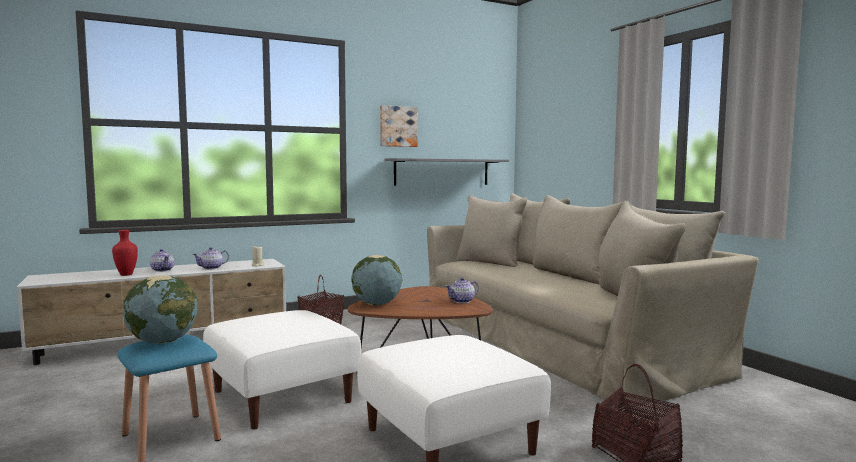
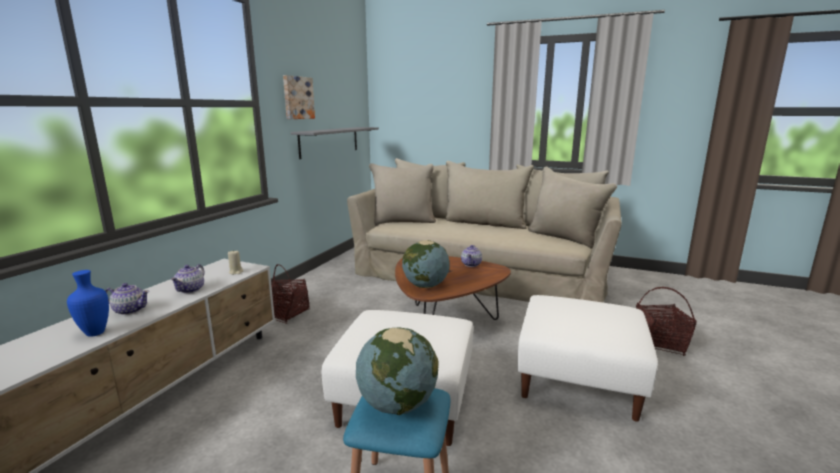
camera: 40 degrees left, 10 degrees up
(126, 275) = (96, 333): red vase -> blue vase

